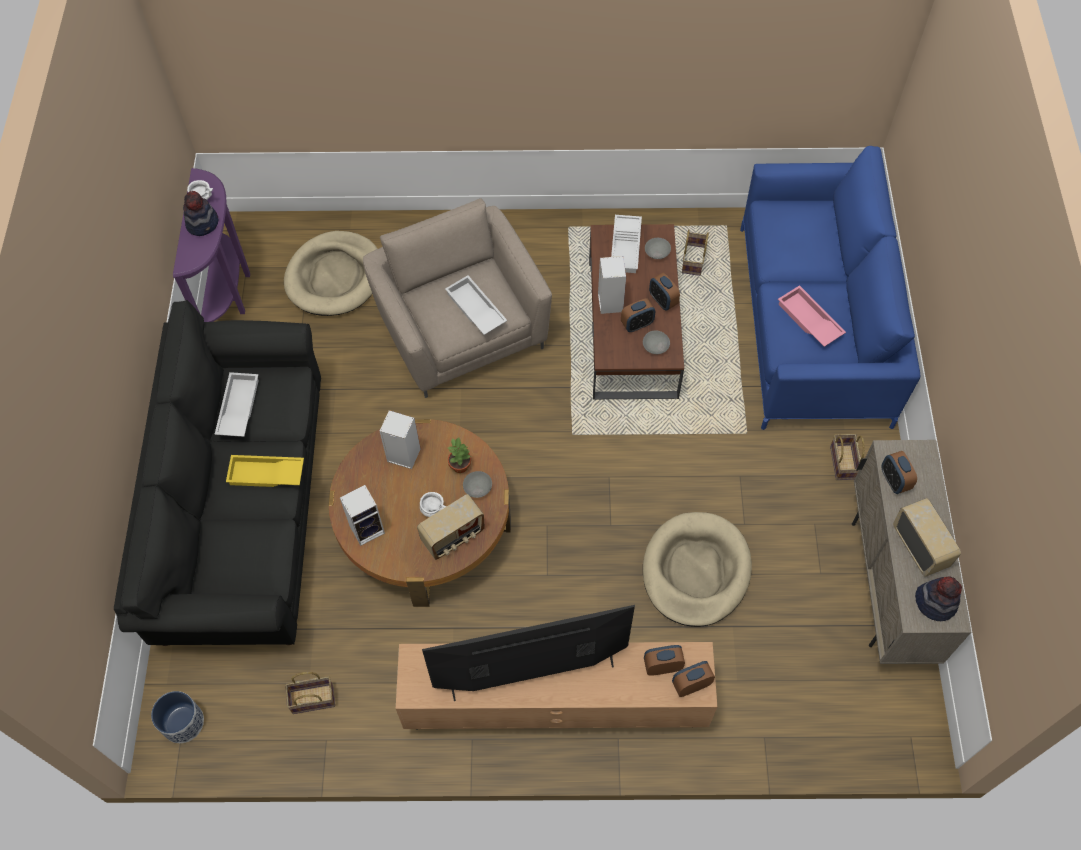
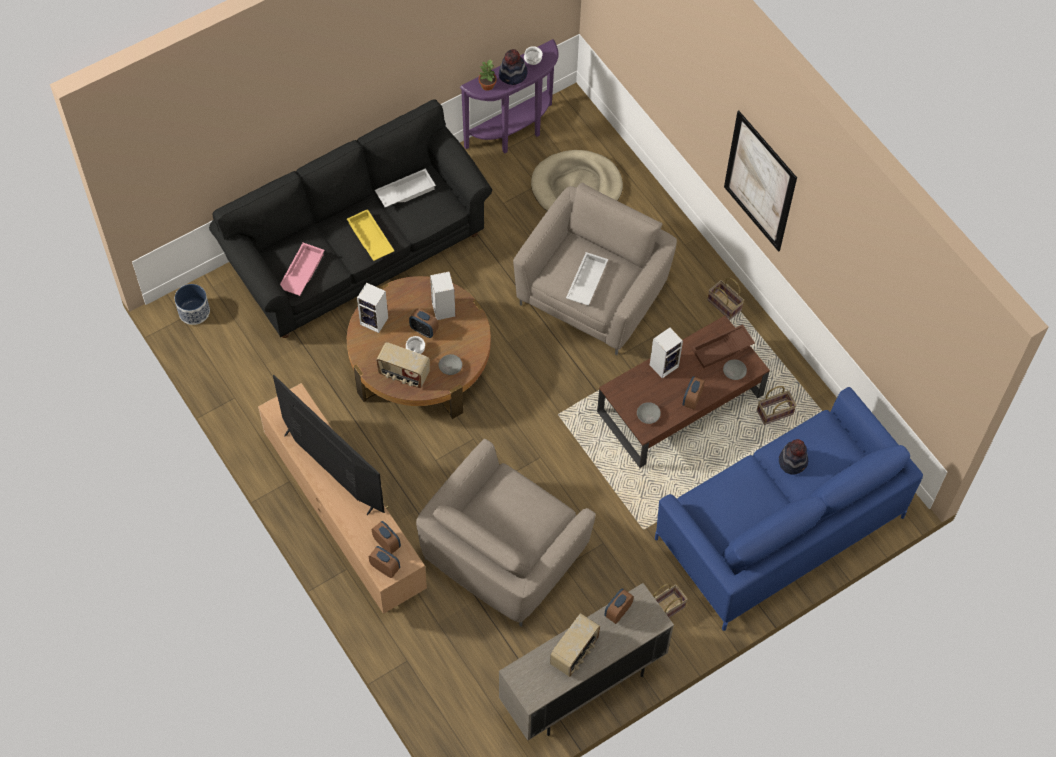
camera: 55 degrees right, 0 degrees up
(314, 698) = (257, 374): basket -> basket (725, 305)
(460, 465) = (459, 347): potted plant -> potted plant (488, 85)
(535, 72) = (759, 182): none -> picture
(626, 247) = (722, 350): white tray -> brown tray
(637, 324) = (657, 393): alarm clock -> alarm clock (424, 330)
(695, 571) = (504, 553): beige dog bed -> beige armchair
(808, 320) = (736, 500): pink tray -> pink tray (301, 272)
(935, 602) = (536, 681): hat -> hat (793, 461)

